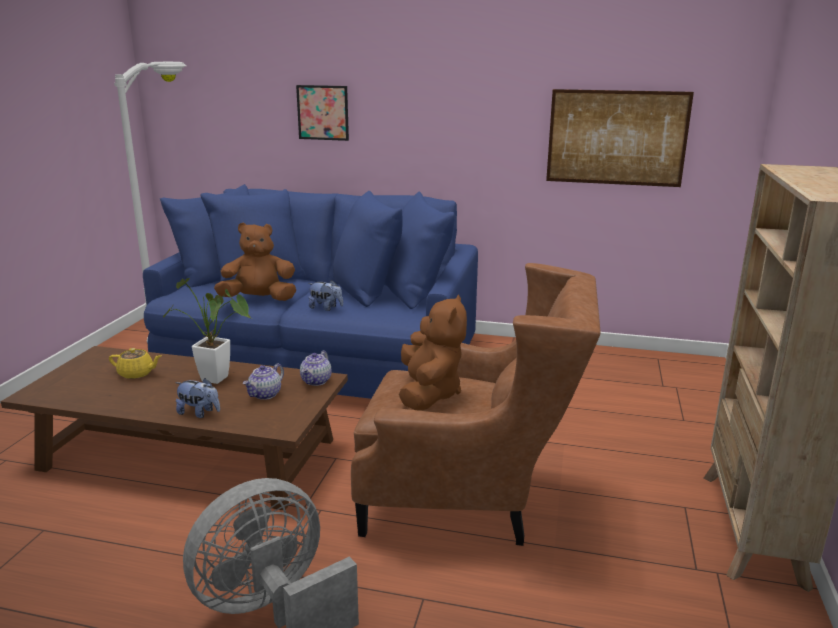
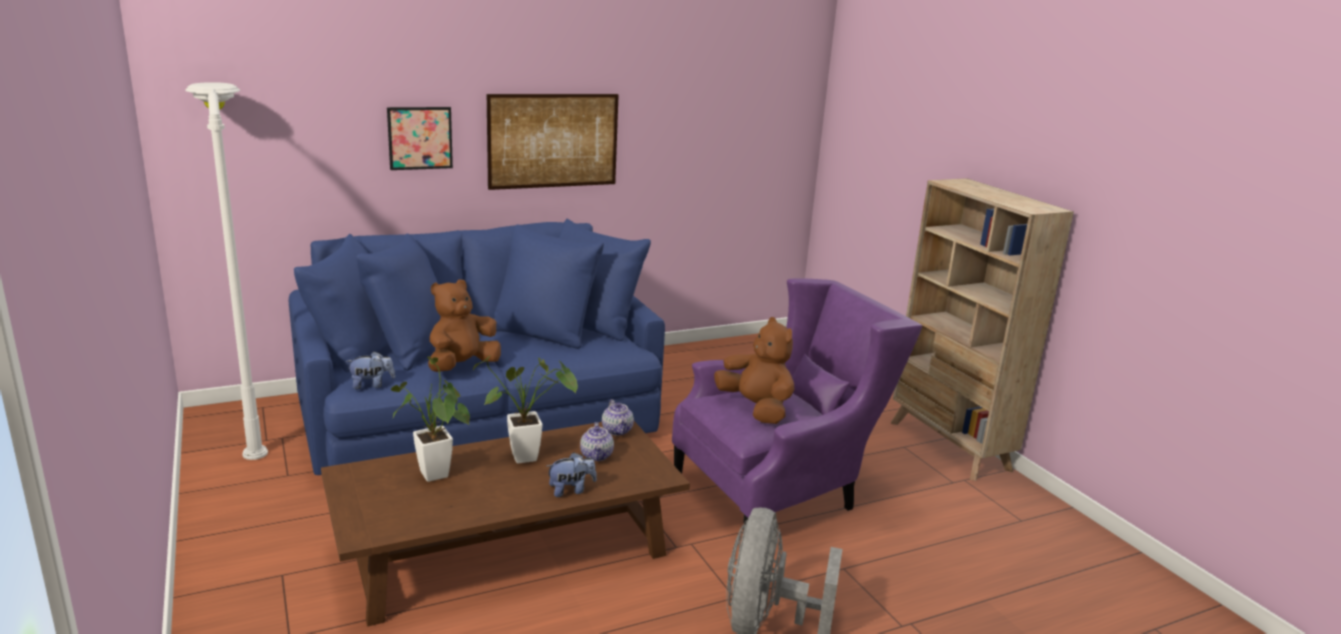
camera: 40 degrees left, 0 degrees up
(137, 374) = (436, 478): yellow teapot -> potted plant
(326, 308) = (544, 359): plush toy -> plush toy (371, 385)
(470, 498) = (779, 491): brown armchair -> purple armchair
(616, 138) = (715, 147): picture -> picture (553, 141)

